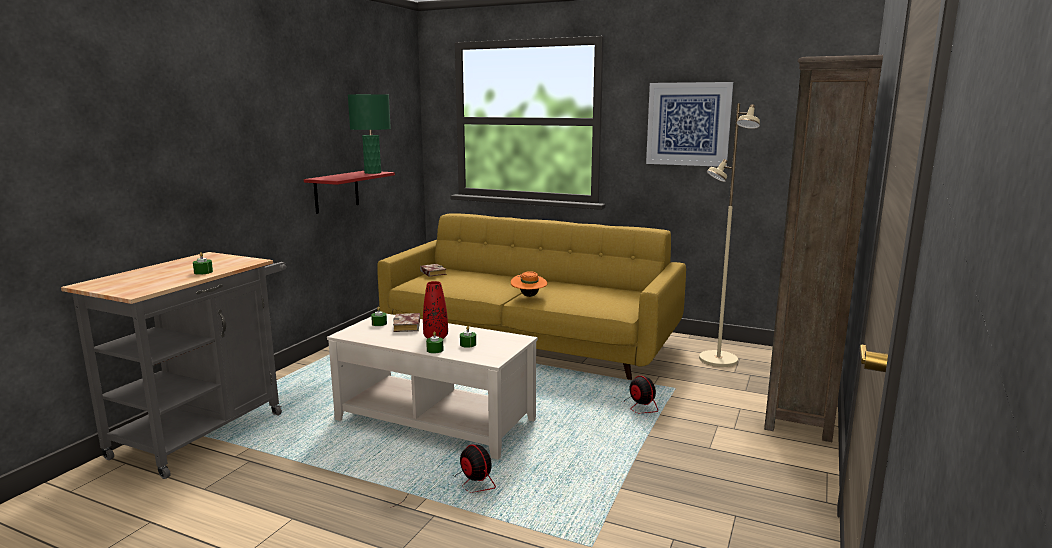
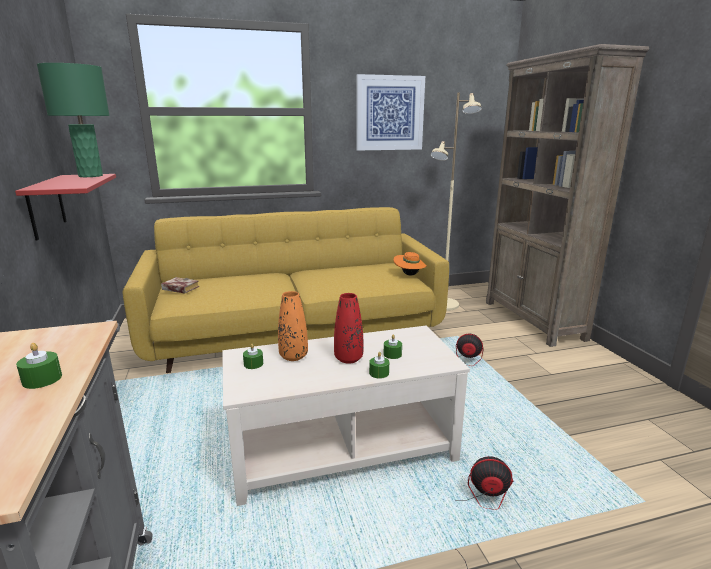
camera: 40 degrees left, 5 degrees up
(408, 327) = (293, 356): book -> orange vase
(528, 296) = (321, 288): orange hat -> orange hat (409, 275)

